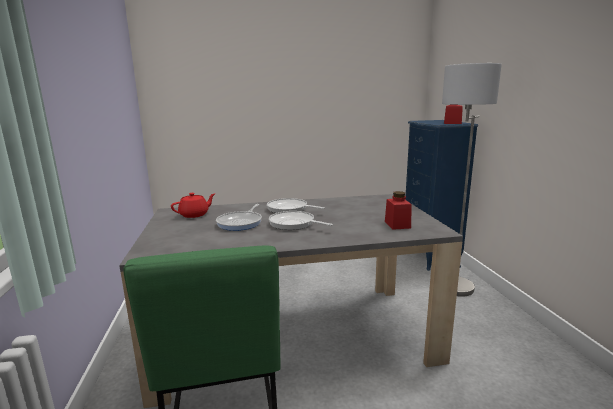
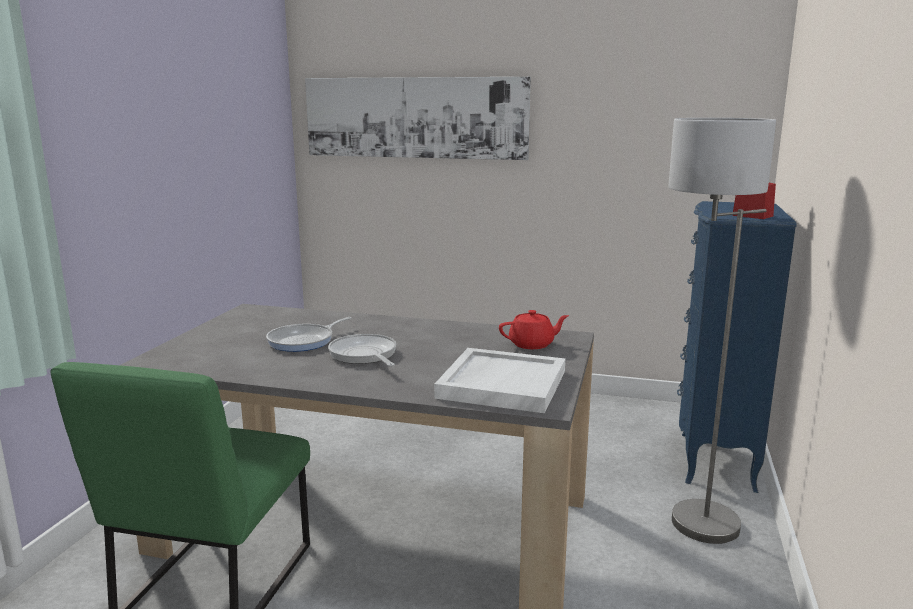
camera: 25 degrees right, 0 degrees up
(194, 214) = (269, 319): red teapot -> red teapot (532, 344)
(227, 81) = (415, 117): none -> picture
(289, 209) = (393, 332): frying pan -> none
(397, 225) = (501, 384): red jar -> white tray

